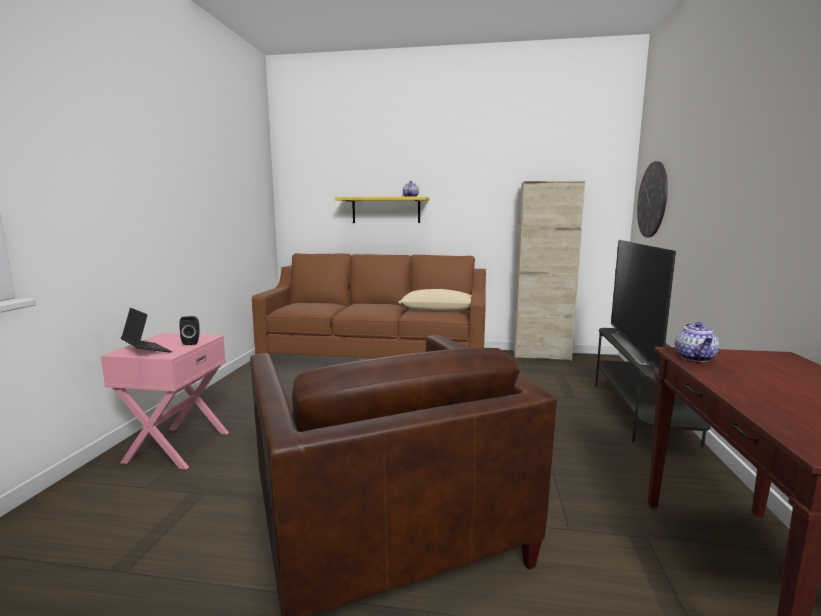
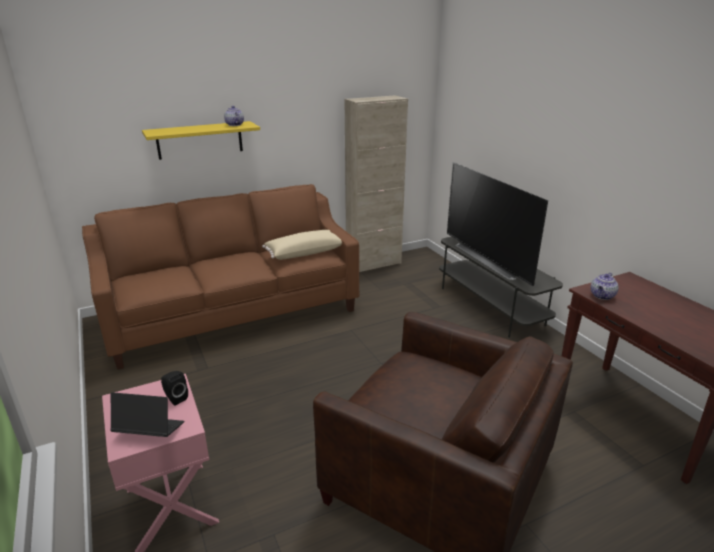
camera: 35 degrees left, 15 degrees up
(652, 200) = (466, 118): wall clock -> none
(695, 358) = (602, 296): teapot -> teapot turned 60 degrees clockwise

